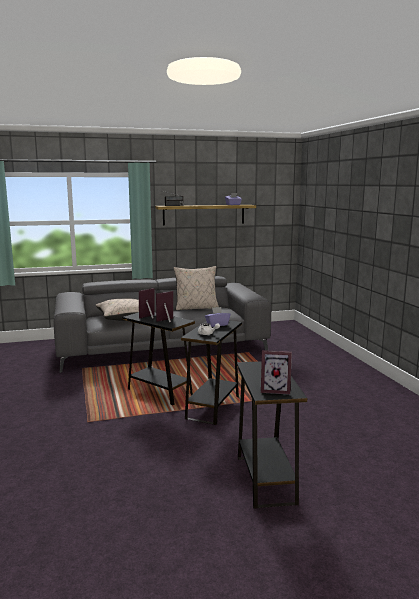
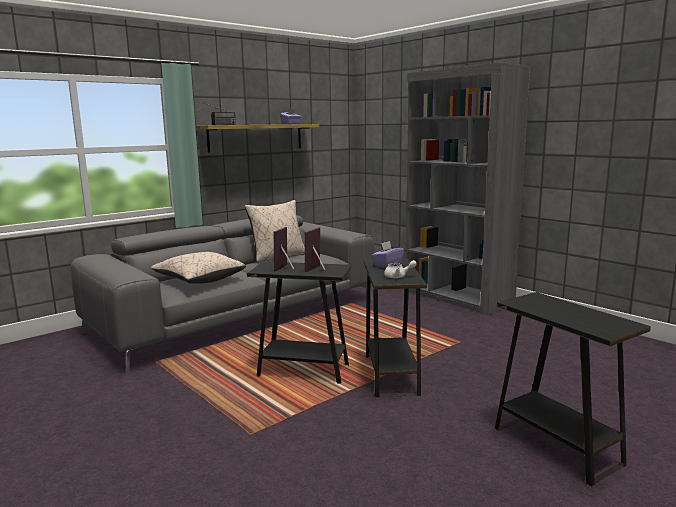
camera: 25 degrees left, 0 degrees up
(275, 390) = (604, 324): picture frame -> none
(339, 362) = (457, 297): none -> grey bookcase

